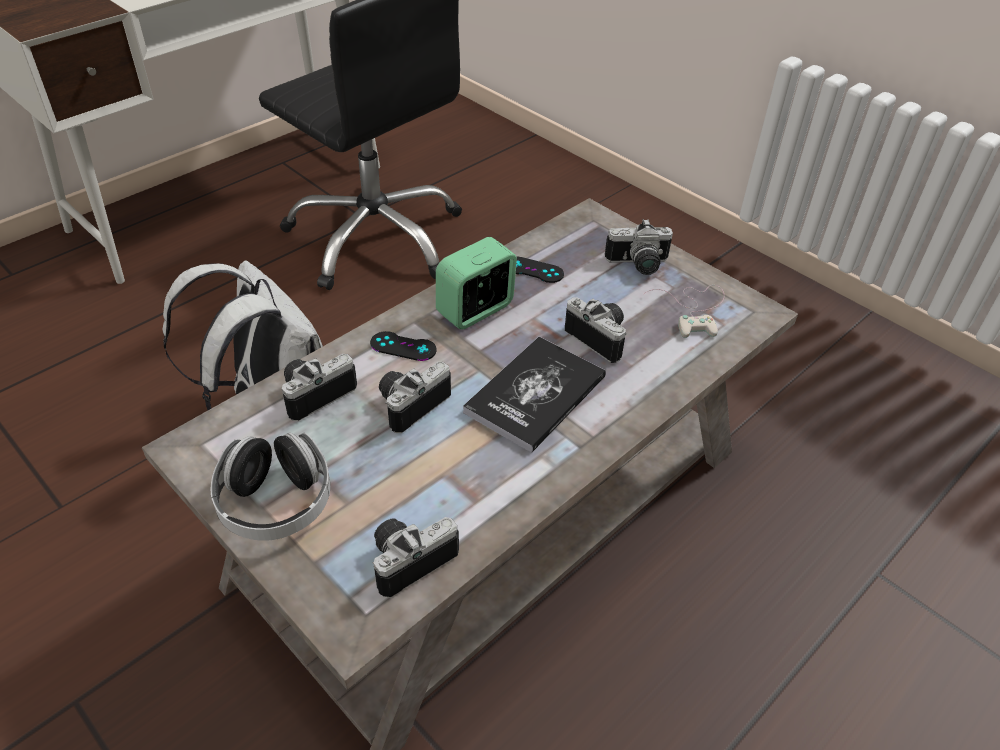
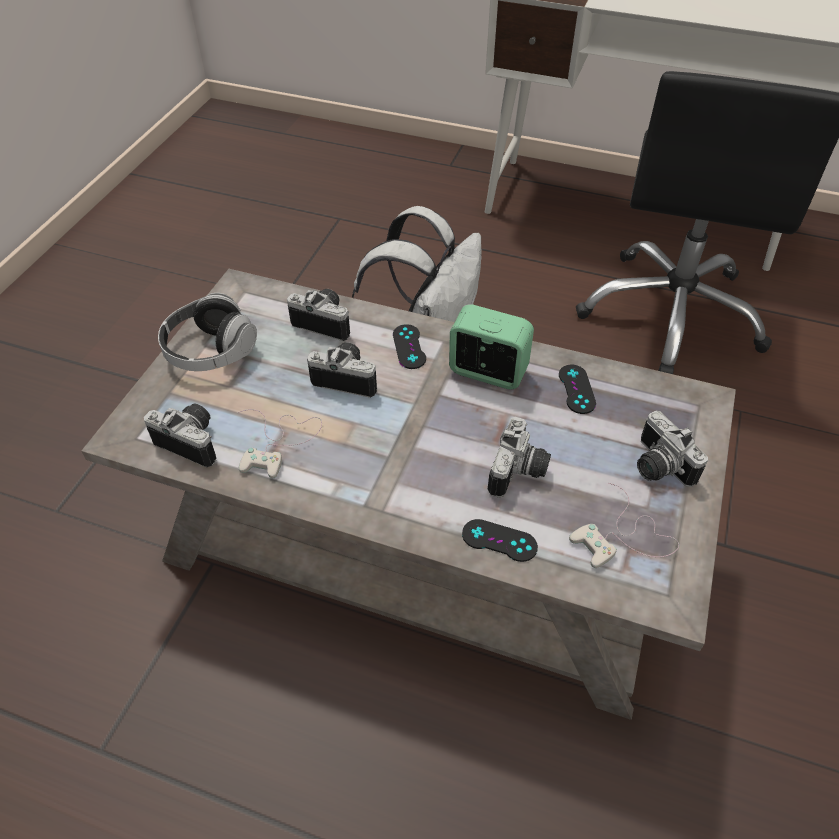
camera: 65 degrees right, 5 degrees up
(460, 484) = (279, 441): none -> white game controller
(535, 394) = (409, 451): book -> none
(664, 376) = (499, 540): none -> black game controller

